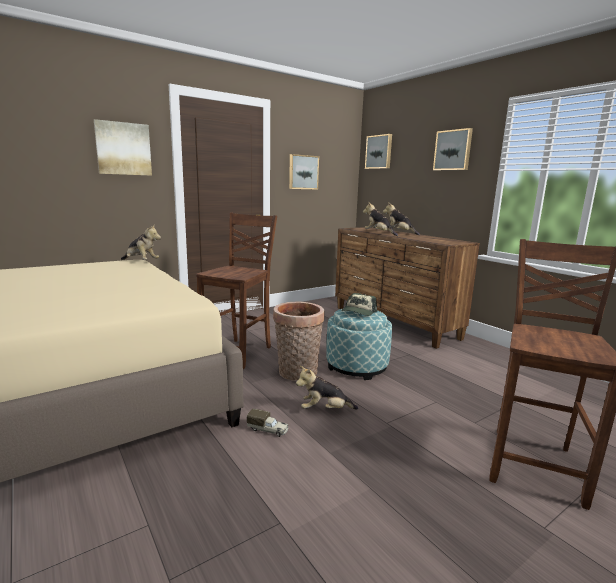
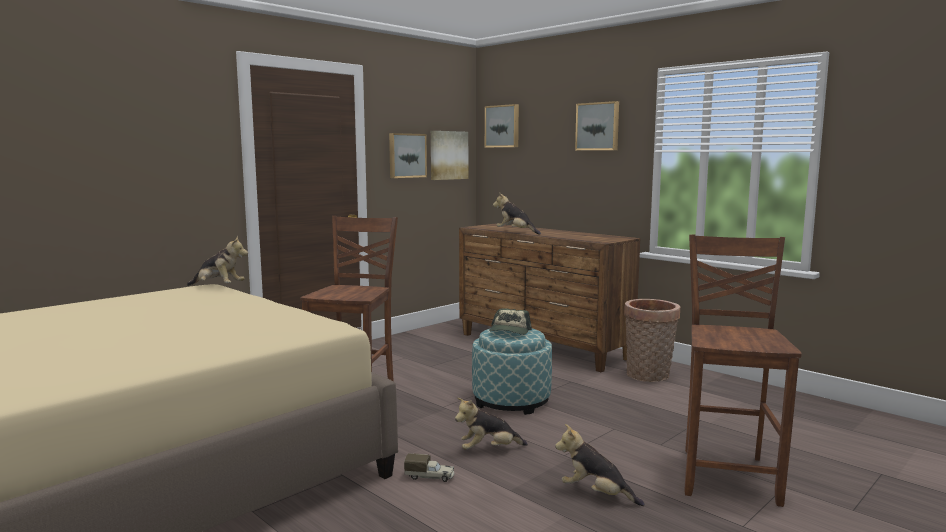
camera: 10 degrees left, 5 degrees down
(123, 149) = (179, 137): picture -> picture (448, 155)
(297, 374) = (441, 416): basket -> basket (648, 377)
(399, 233) = (540, 230): plush toy -> plush toy (596, 494)

